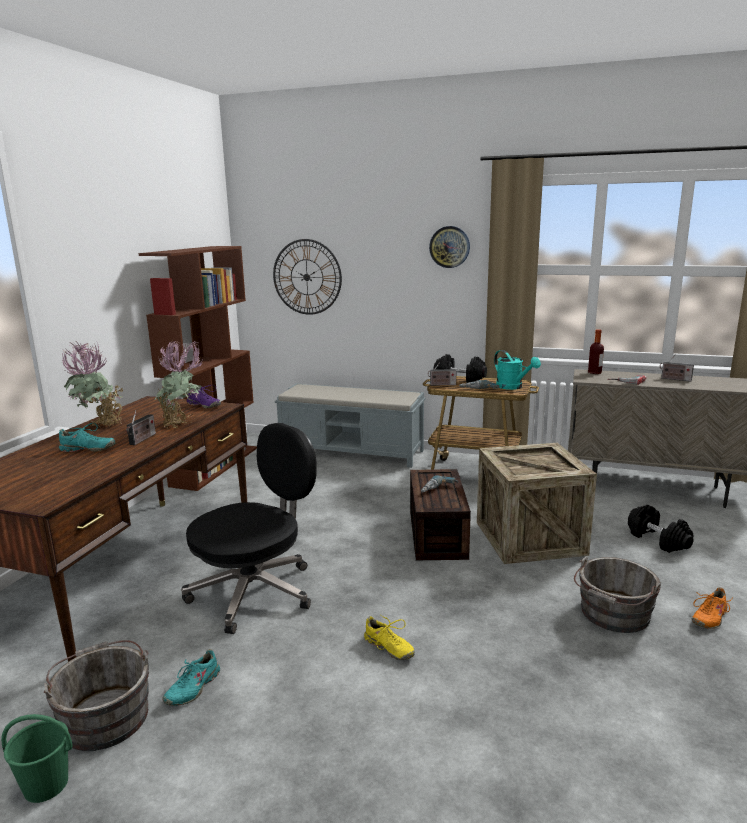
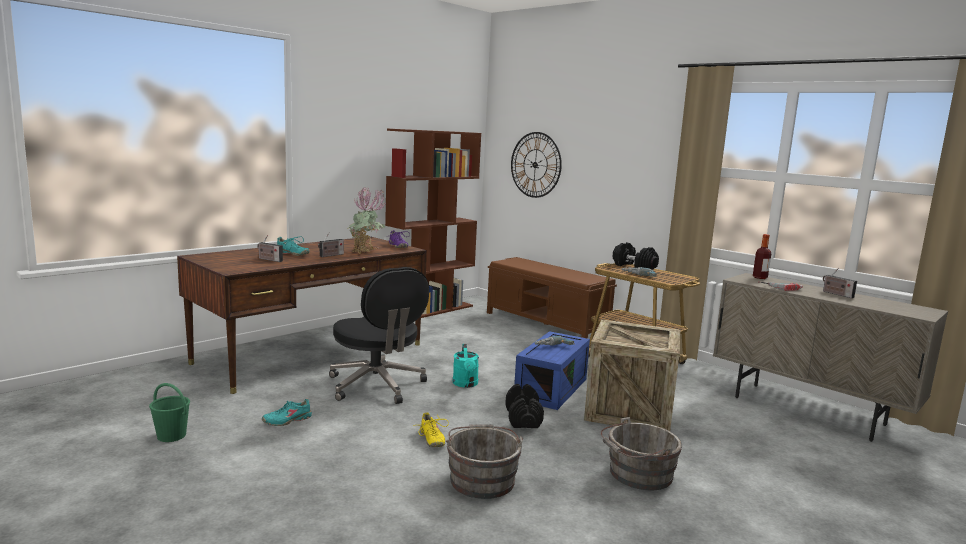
camera: 25 degrees right, 5 degrees down
(100, 428) = (316, 246): potted plant -> none
(105, 715) = (228, 417): grey bucket -> grey bucket (482, 479)
(255, 592) = (377, 386): black office chair -> black office chair turned 75 degrees clockwise
(352, 452) = (546, 324): grey bench -> brown bench
(435, 533) = (550, 388): brown storage box -> blue storage box
(441, 384) = (610, 267): radio -> radio (269, 259)
(449, 247) = (650, 146): wall clock -> none
(513, 387) = (674, 279): turquoise watering can -> turquoise watering can (466, 384)
(658, 540) = (756, 443): black dumbbell -> black dumbbell (523, 418)
(708, 617) = (728, 502): orange shoe -> none

